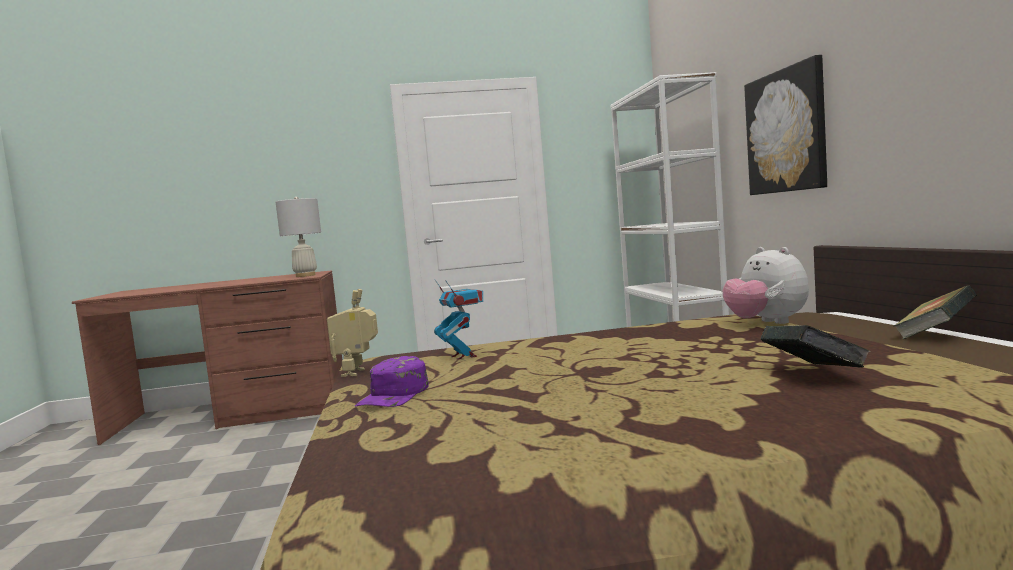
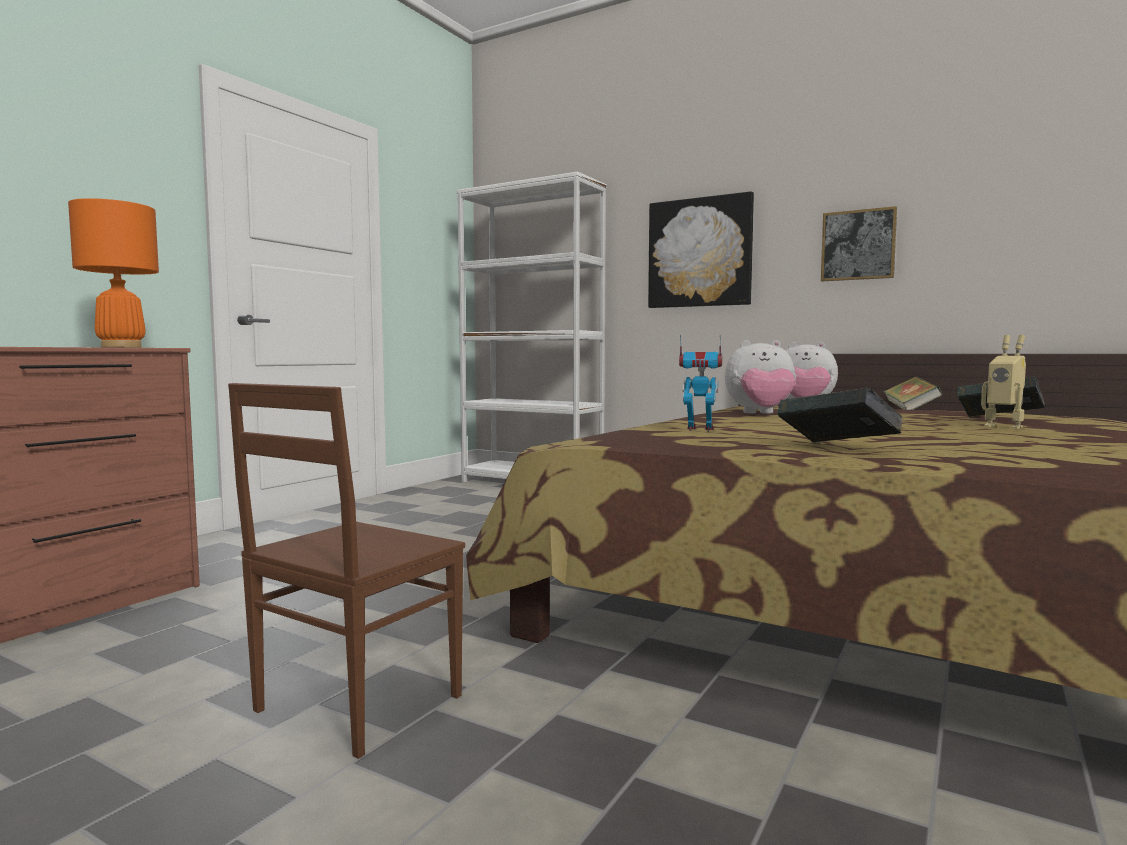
camera: 50 degrees left, 0 degrees up
(237, 496) = (354, 704): none -> brown chair
(305, 276) = (121, 347): white table lamp -> orange table lamp
(358, 372) = (666, 445): toy robot -> toy robot (1004, 426)
(394, 395) = (837, 448): purple cap -> book
(645, 334) = (760, 414): none -> plush toy
(922, 102) = (858, 245): none -> picture

